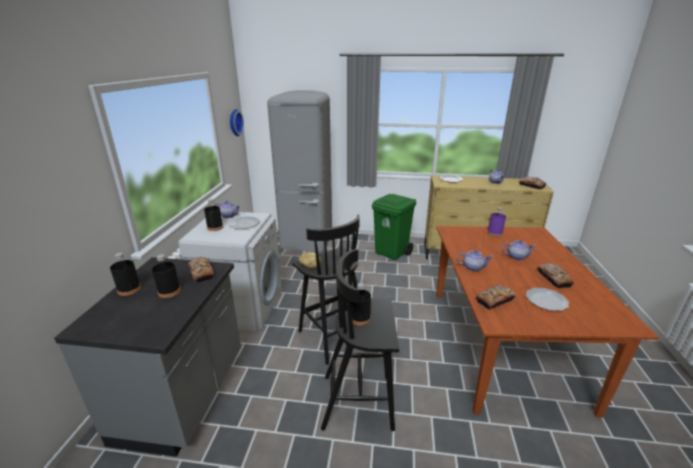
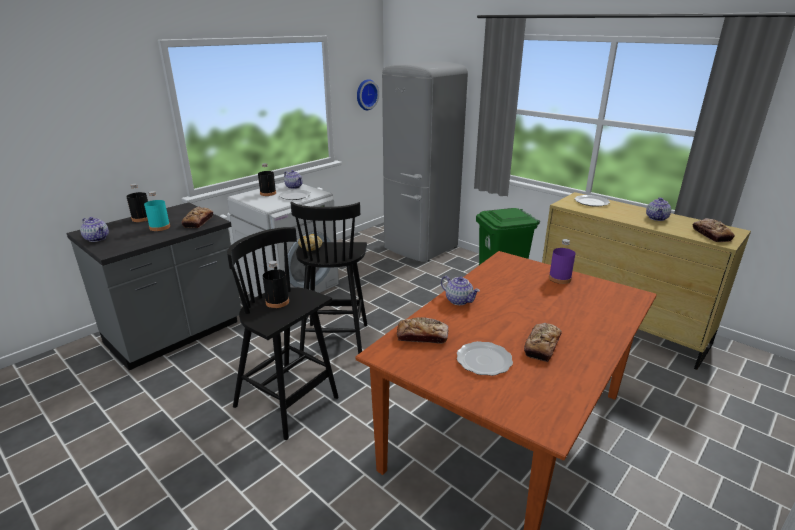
camera: 35 degrees right, 0 degrees up
(169, 291) = (160, 227): black bottle -> turquoise bottle
(516, 257) = (538, 309): teapot -> teapot (97, 238)

